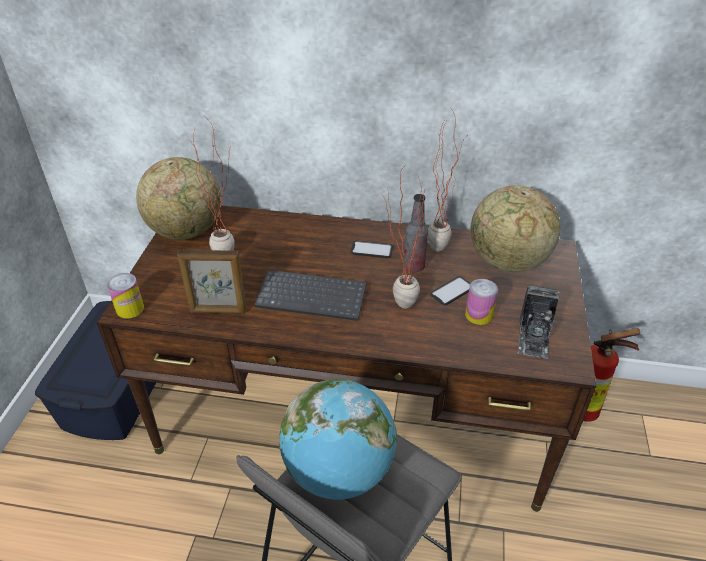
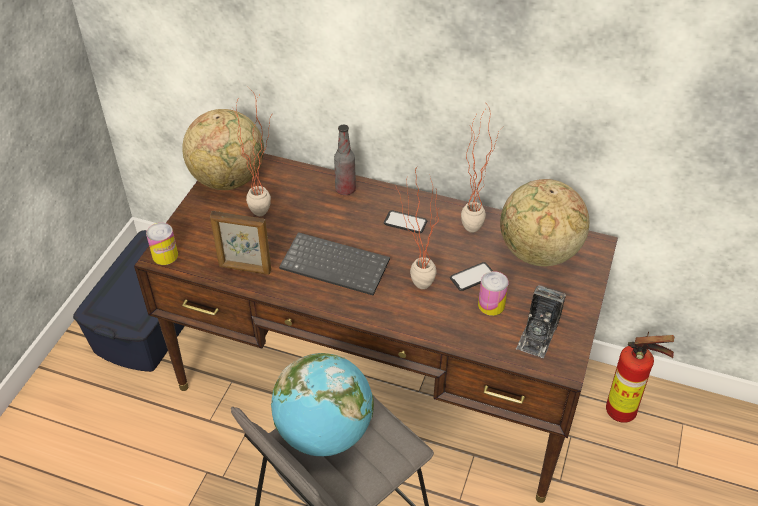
camera: 10 degrees right, 5 degrees up
(413, 266) = (442, 246): bottle -> bottle (345, 190)

